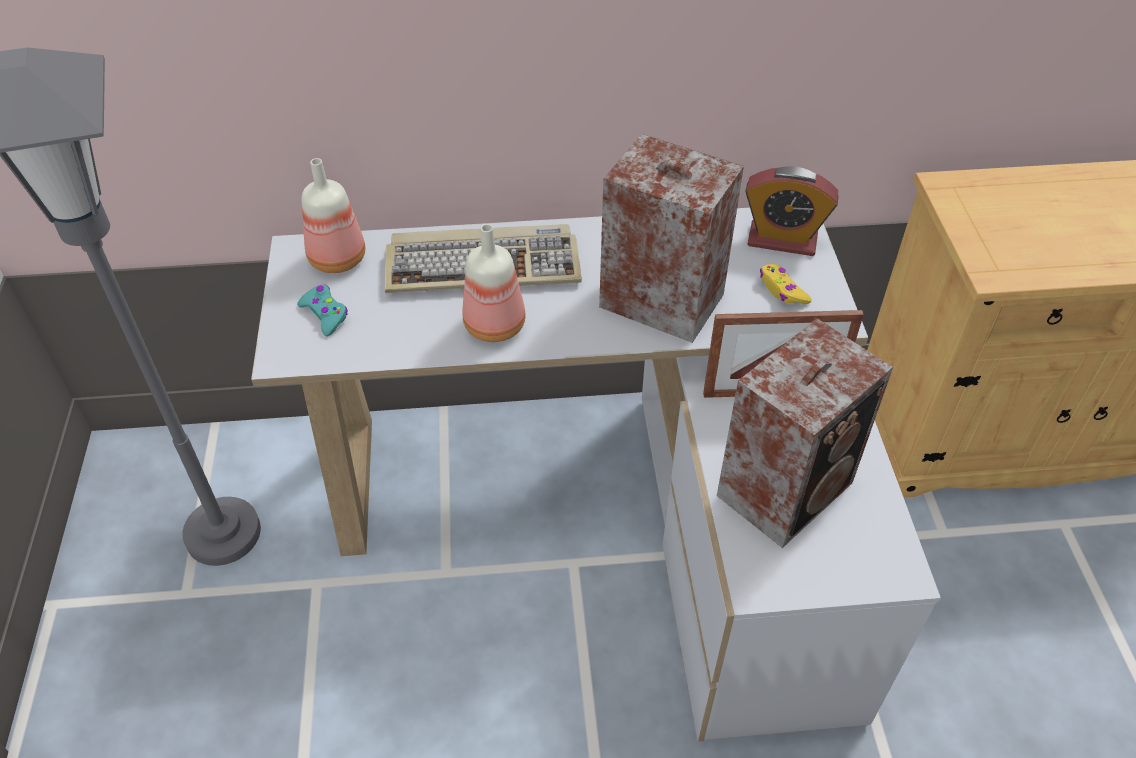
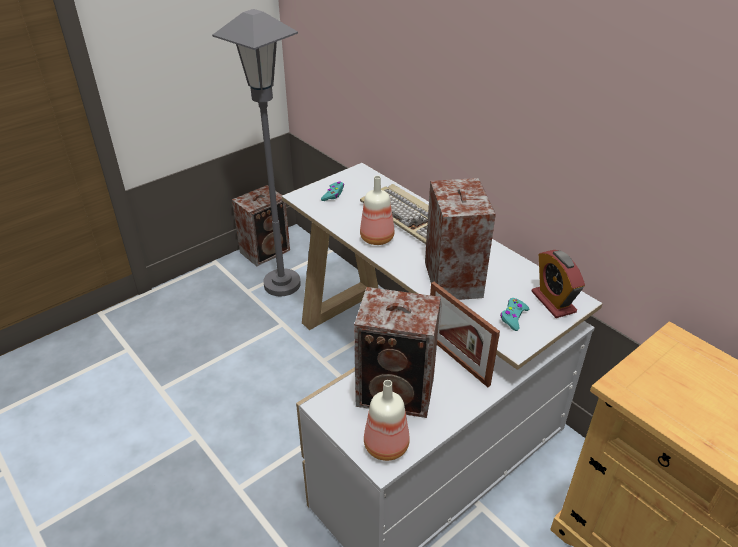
camera: 55 degrees right, 10 degrees down
(113, 510) = (266, 251): none -> speaker
(336, 258) = (367, 182): bottle -> bottle (386, 444)
(782, 290) = (513, 317): yellow game controller -> turquoise game controller

